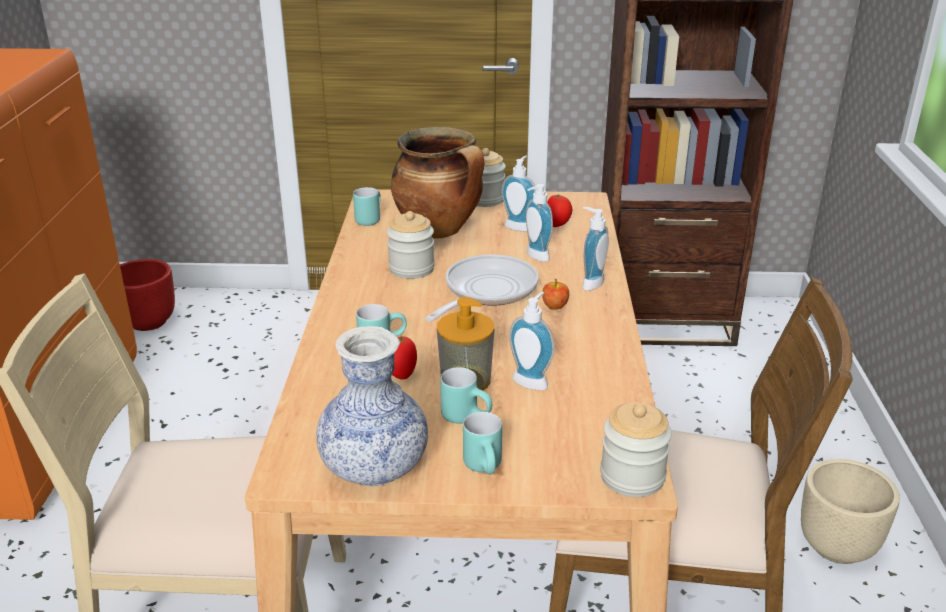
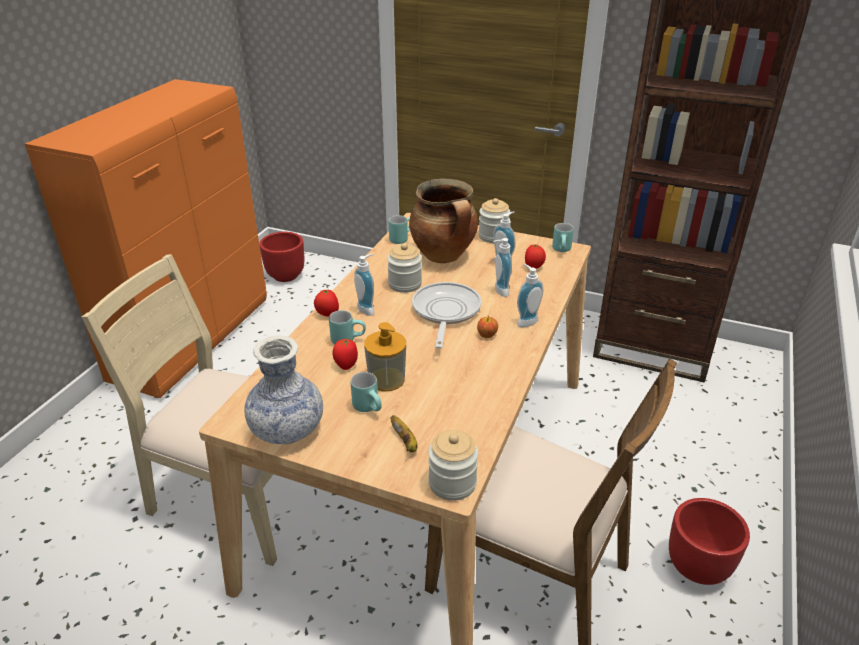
camera: 20 degrees right, 5 degrees up
(332, 321) = (327, 314): none -> tomato
(486, 292) = (445, 313): frying pan -> frying pan turned 45 degrees counterclockwise
(487, 468) = (358, 449): turquoise mug -> turquoise mug (563, 251)
(532, 380) = (431, 391): soap dispenser -> soap dispenser (368, 309)
(541, 445) = (405, 442): none -> banana
(838, 547) = (698, 567): beige planter -> red planter

